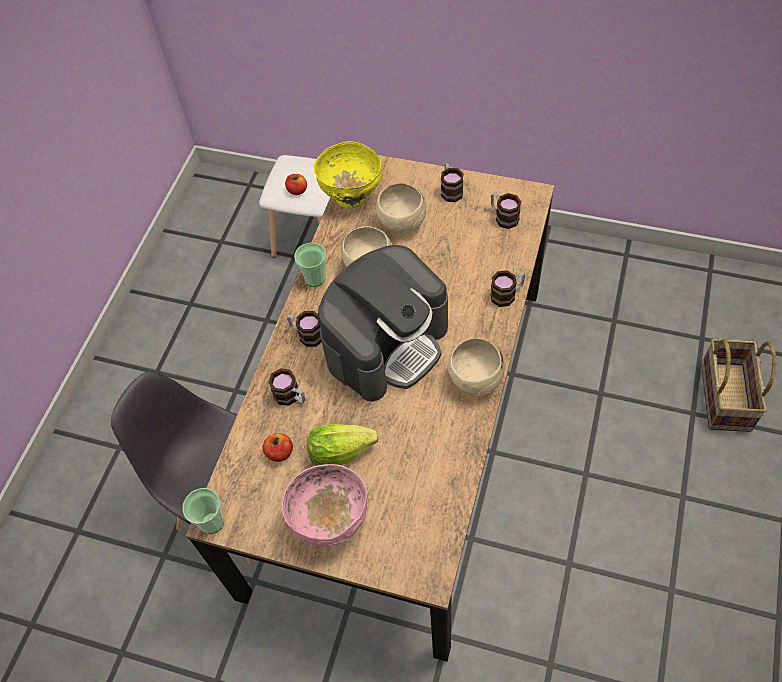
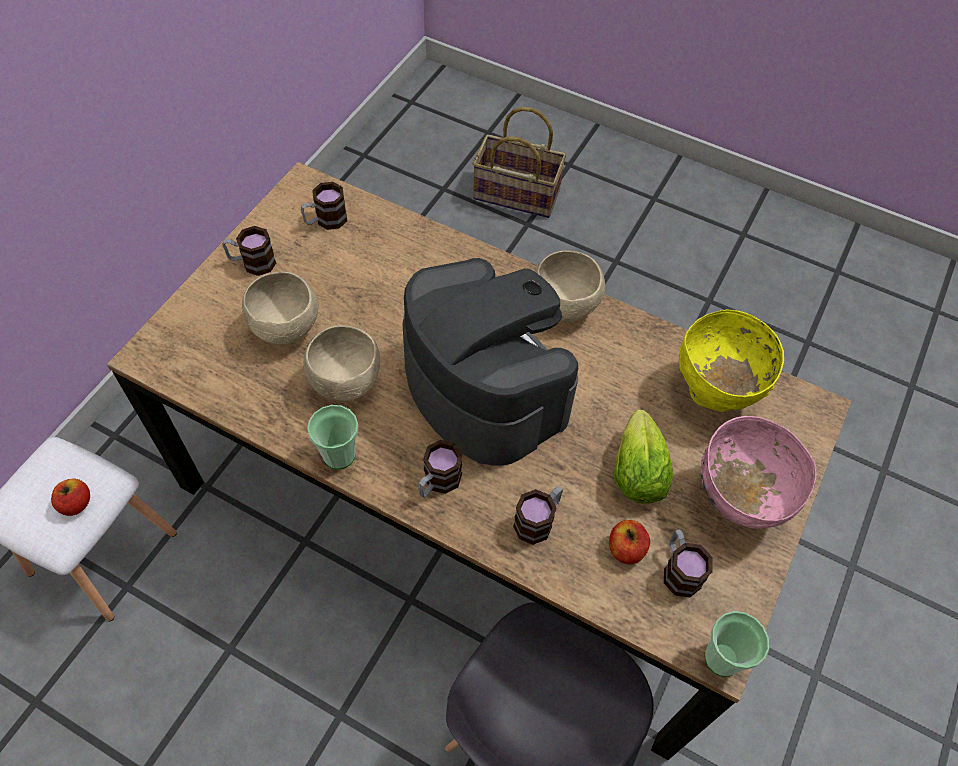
camera: 85 degrees left, 0 degrees up
(351, 197) = (206, 380): yellow bowl -> yellow bowl (715, 392)
(507, 294) = (448, 246): mug -> mug (679, 569)

